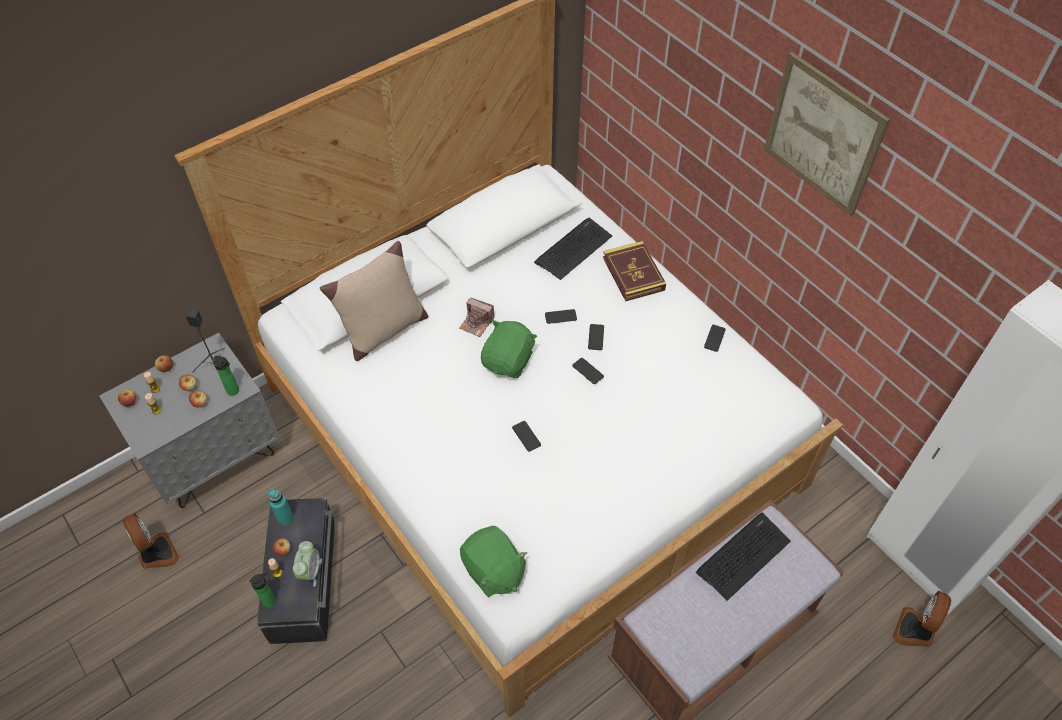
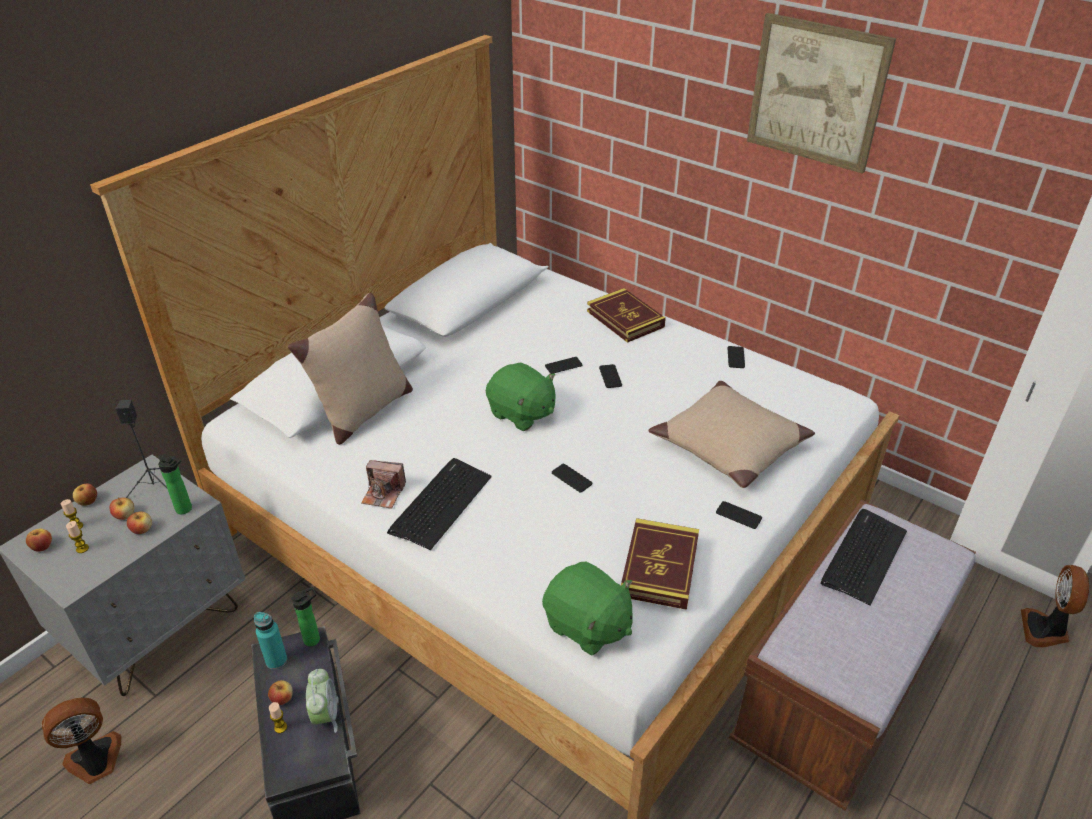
camera: 15 degrees left, 15 degrees down
(157, 554) = (95, 761): fan -> fan turned 75 degrees counterclockwise
(271, 601) = (280, 764): bottle -> bottle (314, 638)
(476, 323) = (471, 387): camera -> camera (383, 494)
(508, 361) = (521, 413): green plush toy -> green plush toy turned 120 degrees clockwise
(564, 535) = (659, 567): none -> book
(573, 249) = (552, 308): keyboard -> keyboard (440, 503)
(588, 371) = (615, 407): phone -> phone (738, 515)
(668, 431) = (728, 445): none -> beige pillow

